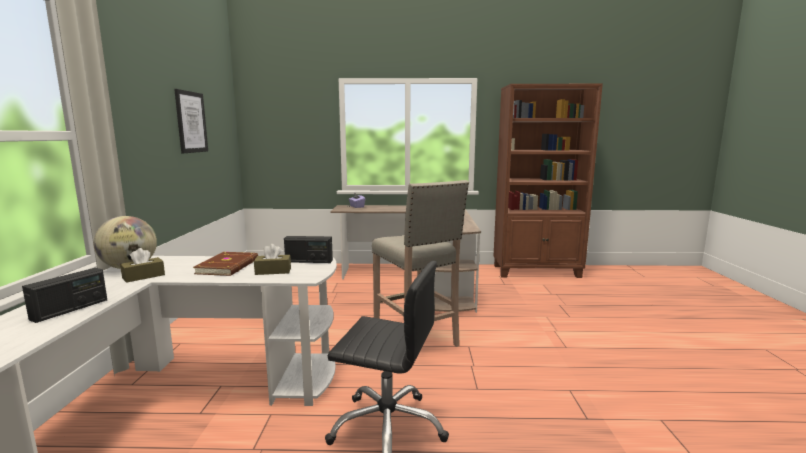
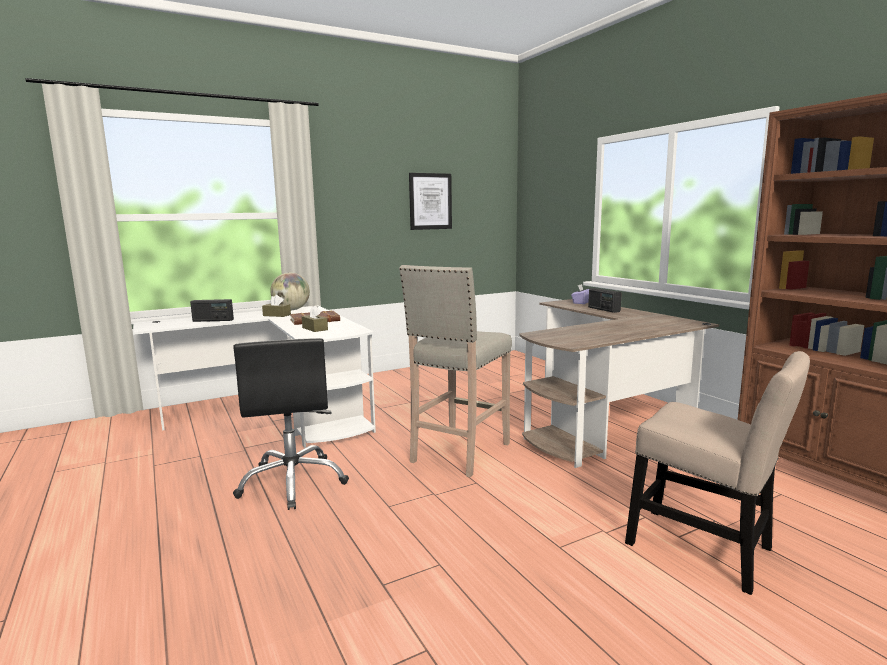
camera: 60 degrees right, 0 degrees up
(309, 261) = (351, 329): radio -> radio (603, 309)
(584, 316) = (706, 550): none -> beige chair

